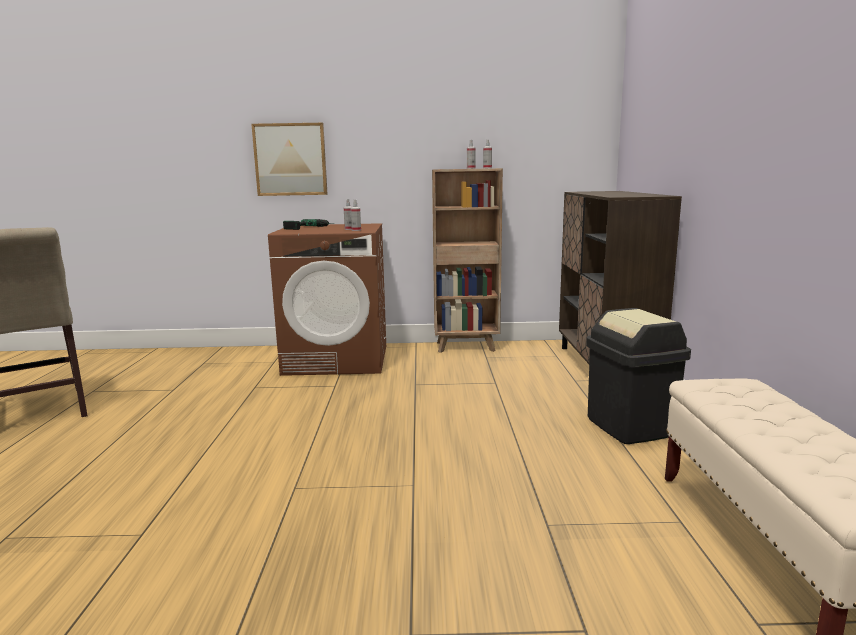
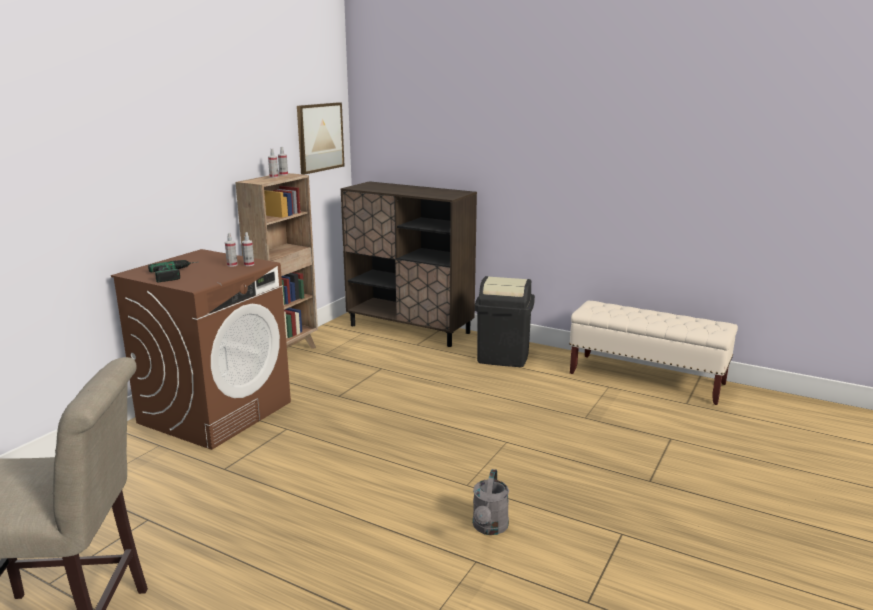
camera: 60 degrees left, 5 degrees up
(210, 525) = (489, 528): none -> grey watering can
(290, 159) = (96, 192): picture -> picture (319, 137)

